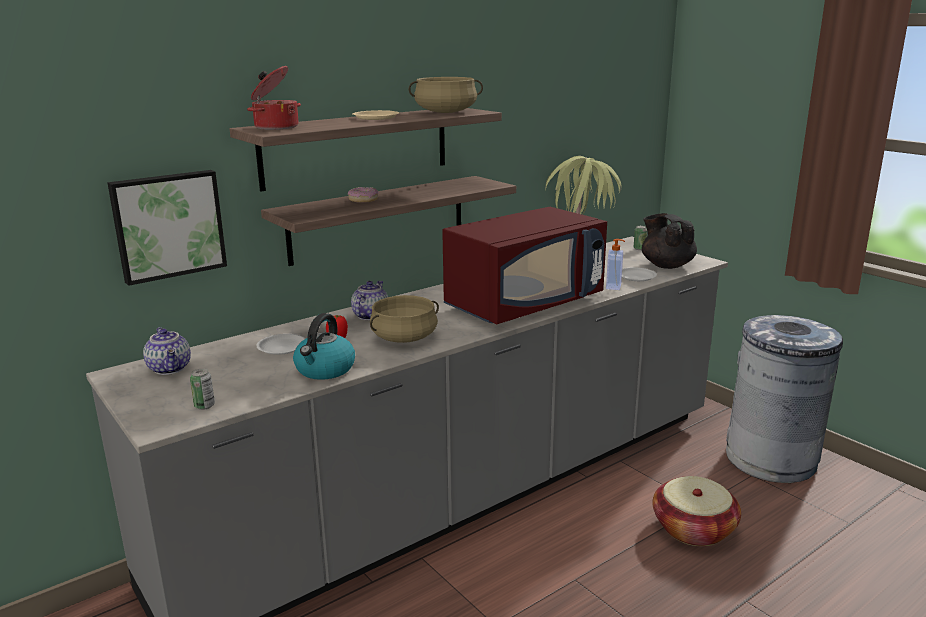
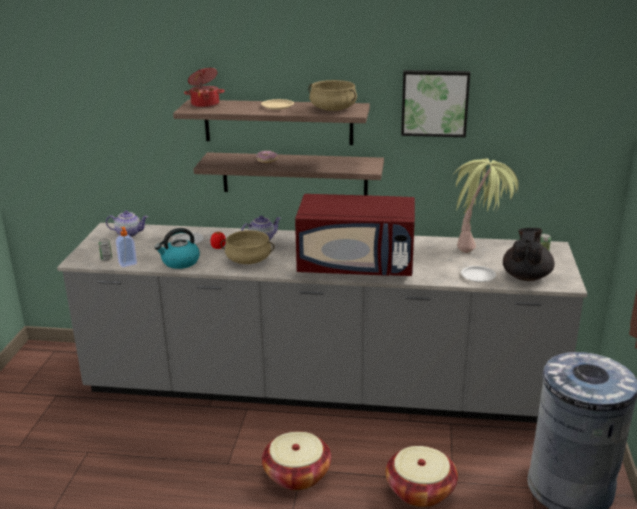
camera: 45 degrees right, 5 degrees up
(168, 225) = (149, 151): picture -> picture (434, 103)
(171, 368) = (129, 233): teapot -> teapot turned 105 degrees counterclockwise
(580, 587) = (297, 474): none -> basket
(614, 287) = (442, 277): soap dispenser -> soap dispenser (128, 264)

